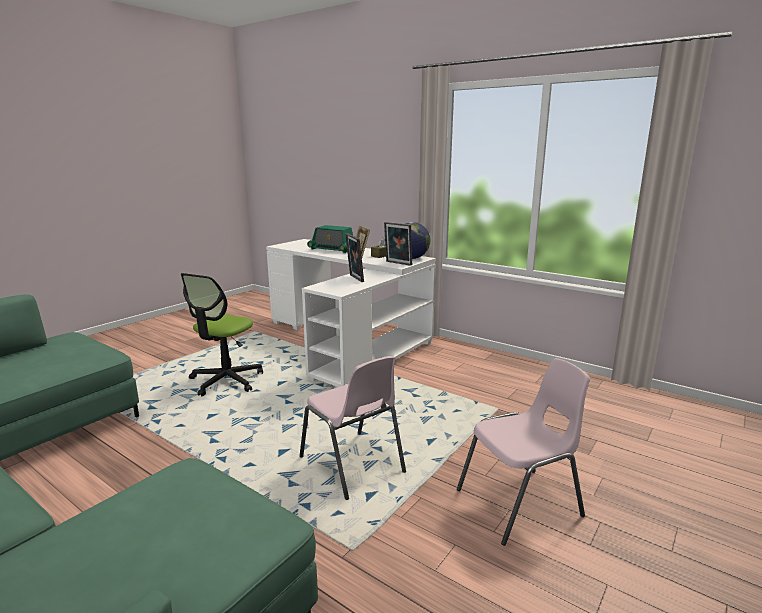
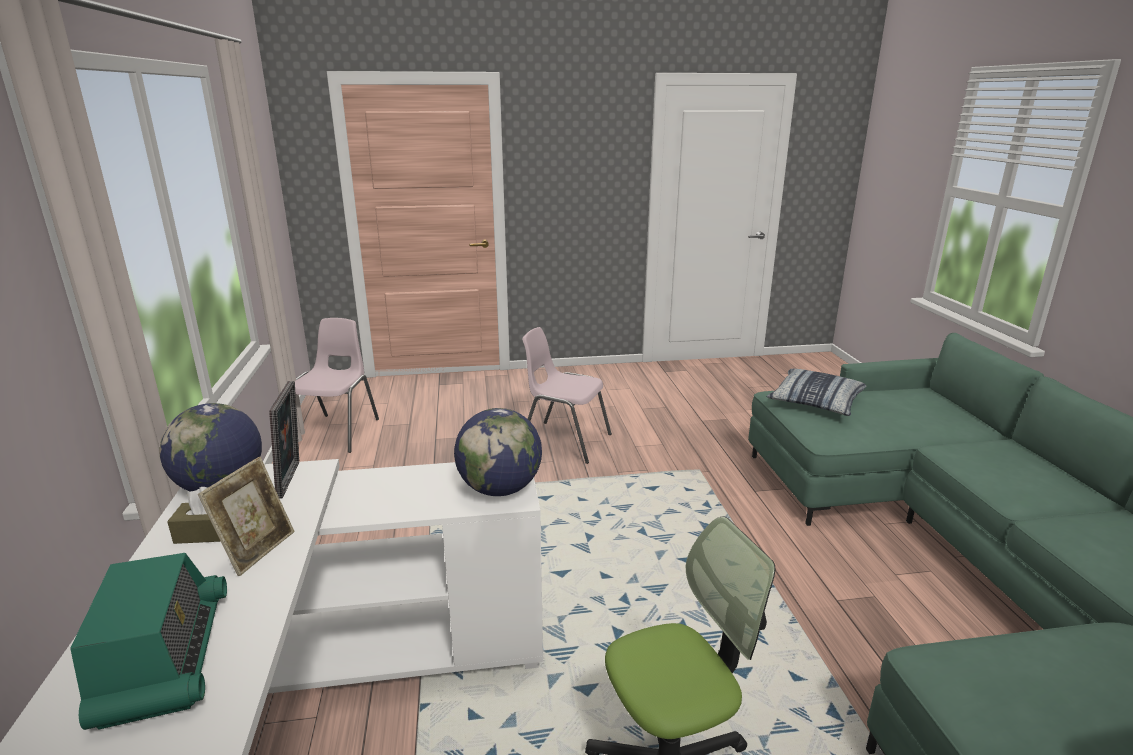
camera: 135 degrees left, 5 degrees up
(208, 533) = (815, 402): none -> pillow
(329, 287) = (500, 489): none -> globe
(353, 465) = (636, 515): pink chair -> pink chair (337, 432)
(354, 278) = (416, 497): picture frame -> none

